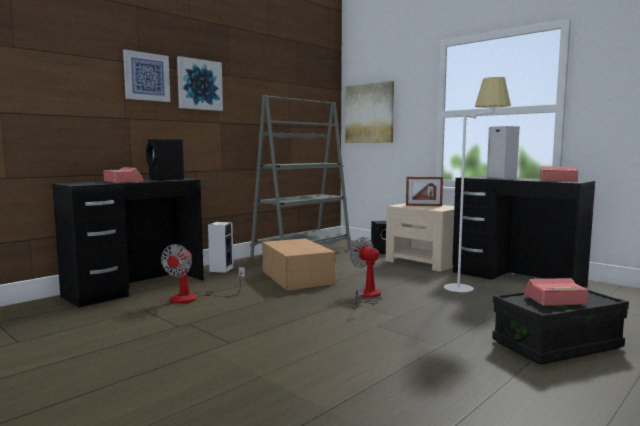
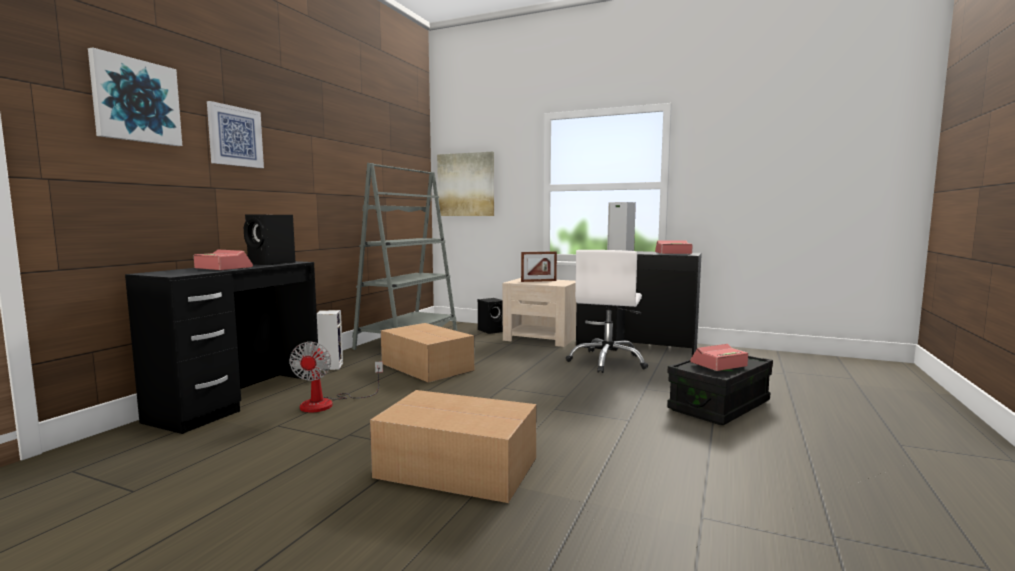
camera: 20 degrees left, 0 degrees up
(199, 85) = (293, 148): picture -> picture (136, 101)
(244, 361) = (455, 467): none -> cardboard box
(366, 296) = (517, 380): fan -> none
(472, 289) = (608, 361): white floor lamp -> white office chair

